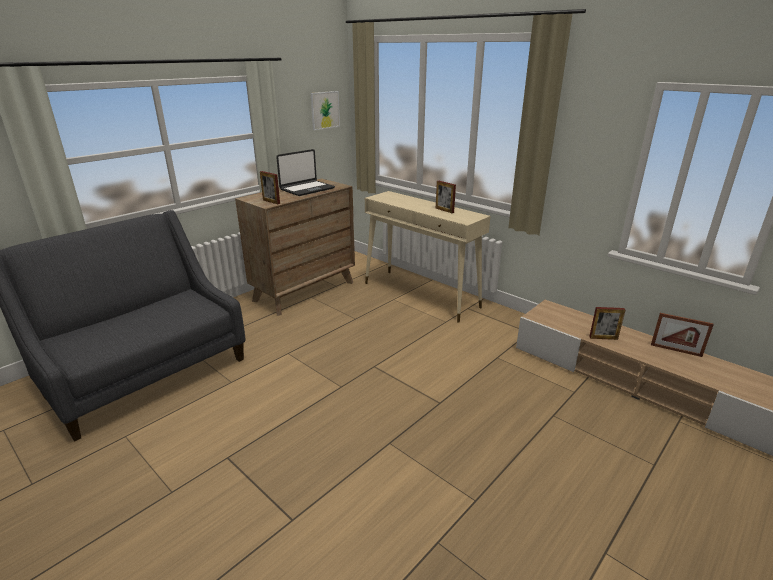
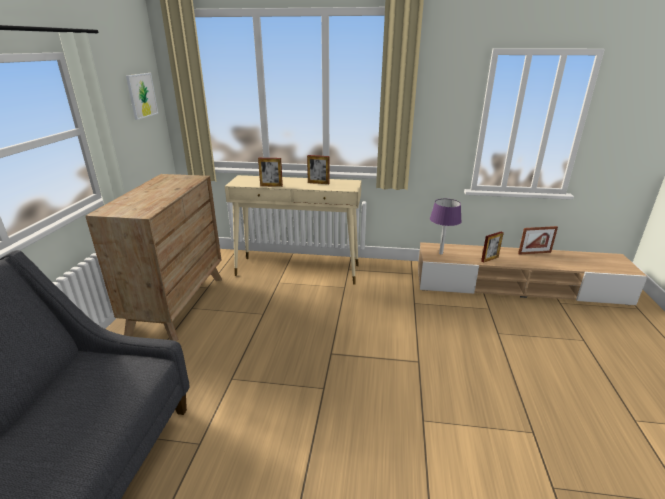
camera: 35 degrees left, 0 degrees up
(271, 202) = (144, 209): picture frame -> picture frame (271, 185)
(307, 189) = (164, 187): laptop -> none
(552, 316) = (441, 253): none -> purple table lamp

